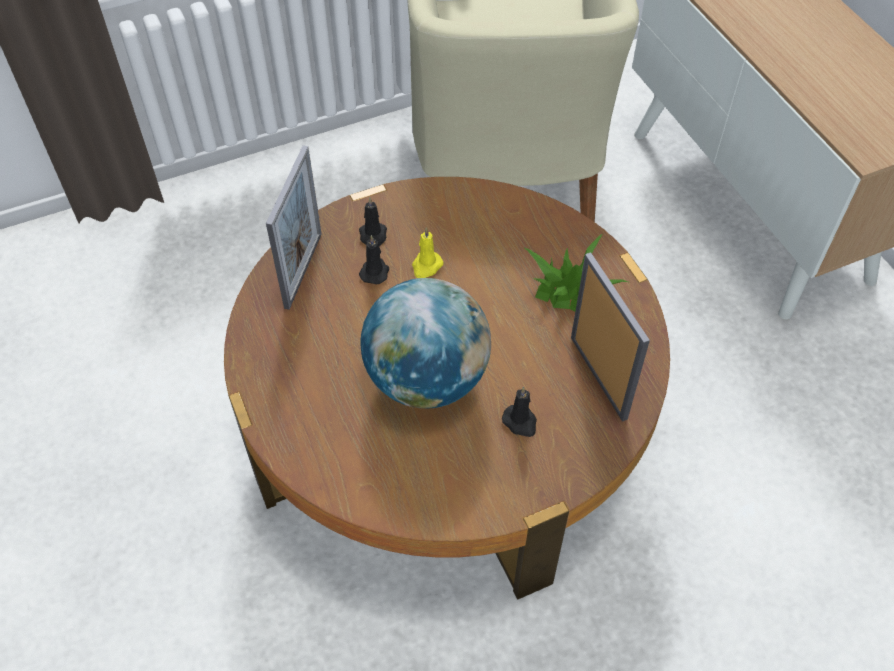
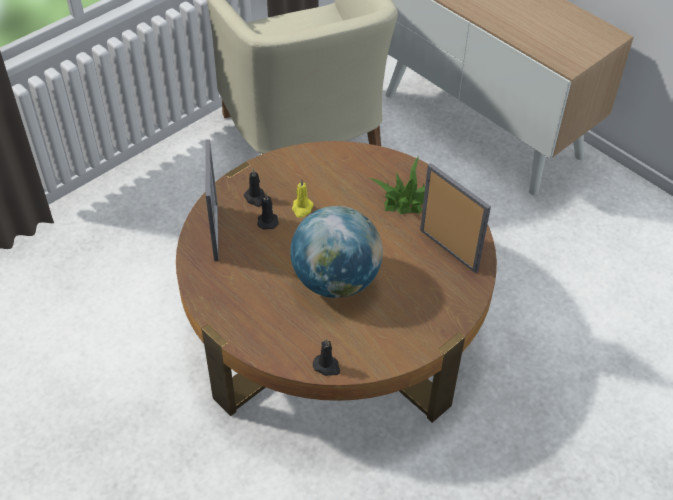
camera: 20 degrees left, 5 degrees down
(520, 422) = (410, 291): black candle -> black candle (327, 366)

